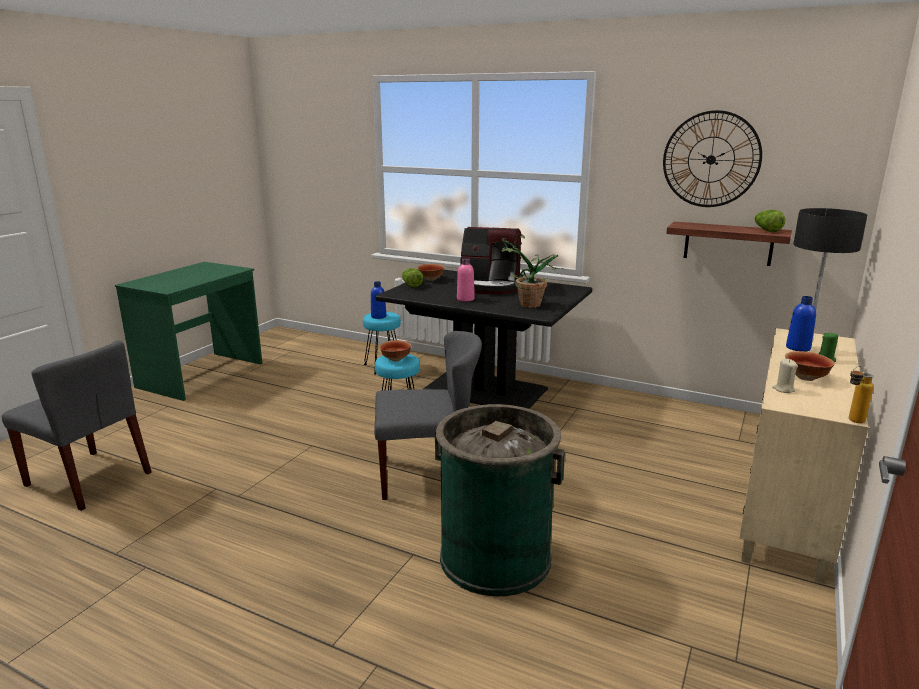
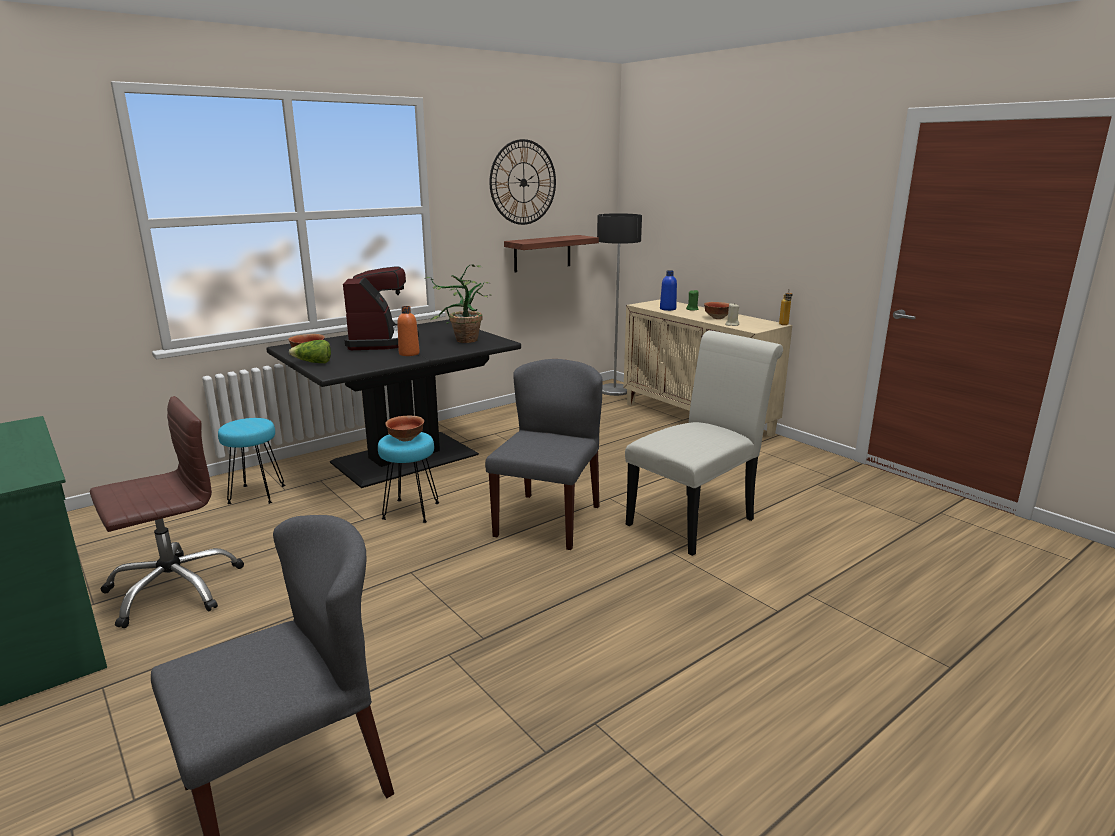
camera: 65 degrees left, 0 degrees up
(261, 387) = (174, 588): none -> brown office chair
(378, 316) = (247, 426): blue bottle -> none
(465, 299) = (409, 353): pink bottle -> orange bottle
(490, 286) = (382, 341): coffee machine -> coffee machine turned 45 degrees counterclockwise
(495, 558) = (696, 519): green trash can -> white chair
(766, 230) = (572, 236): lettuce -> none

